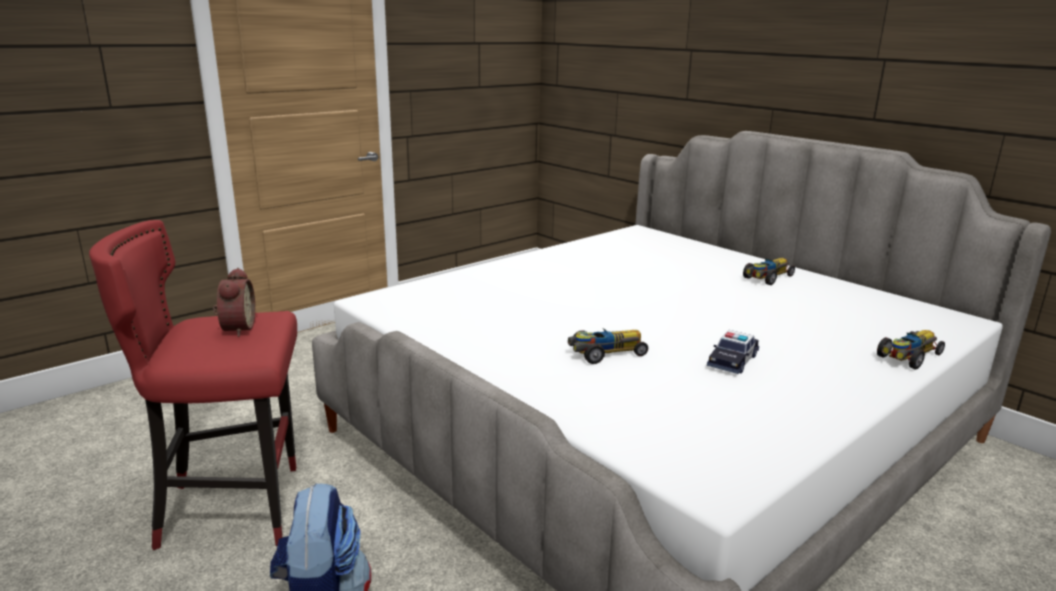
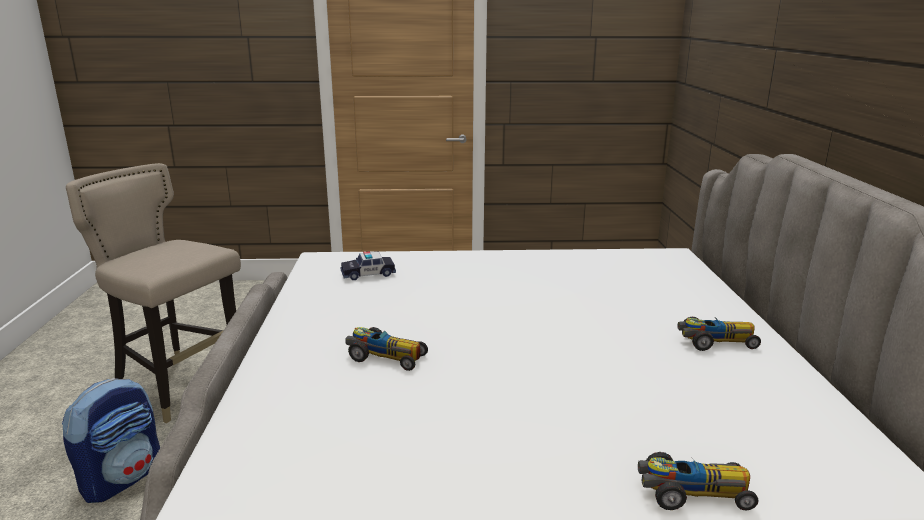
camera: 40 degrees right, 0 degrees up
(234, 508) = (180, 387): red stool -> beige stool
(236, 328) = (176, 252): alarm clock -> none
(733, 361) = (477, 408): toy car -> toy car (368, 274)

